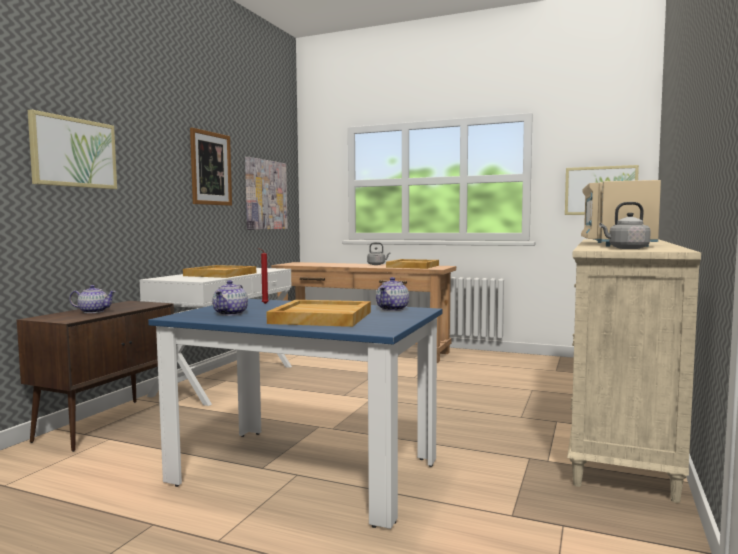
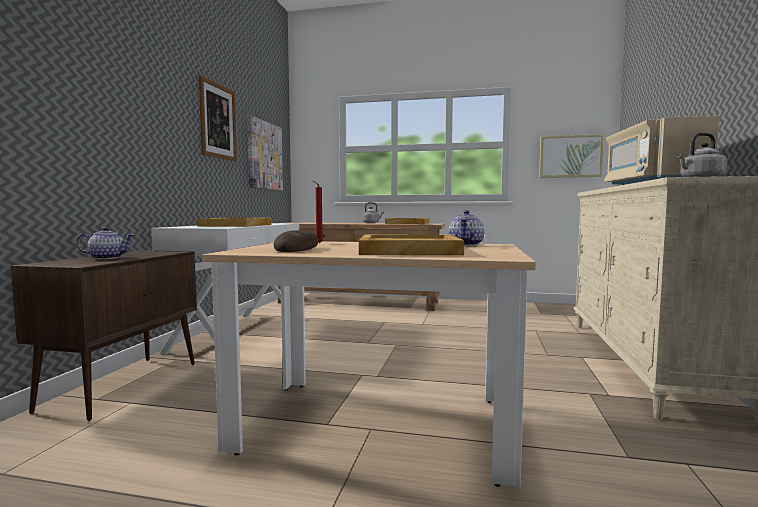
camera: 10 degrees left, 0 degrees up
(74, 152) = (78, 77): picture -> none
(231, 313) = (297, 249): teapot -> bread
(305, 472) = (378, 425): blue dining table -> beige dining table

